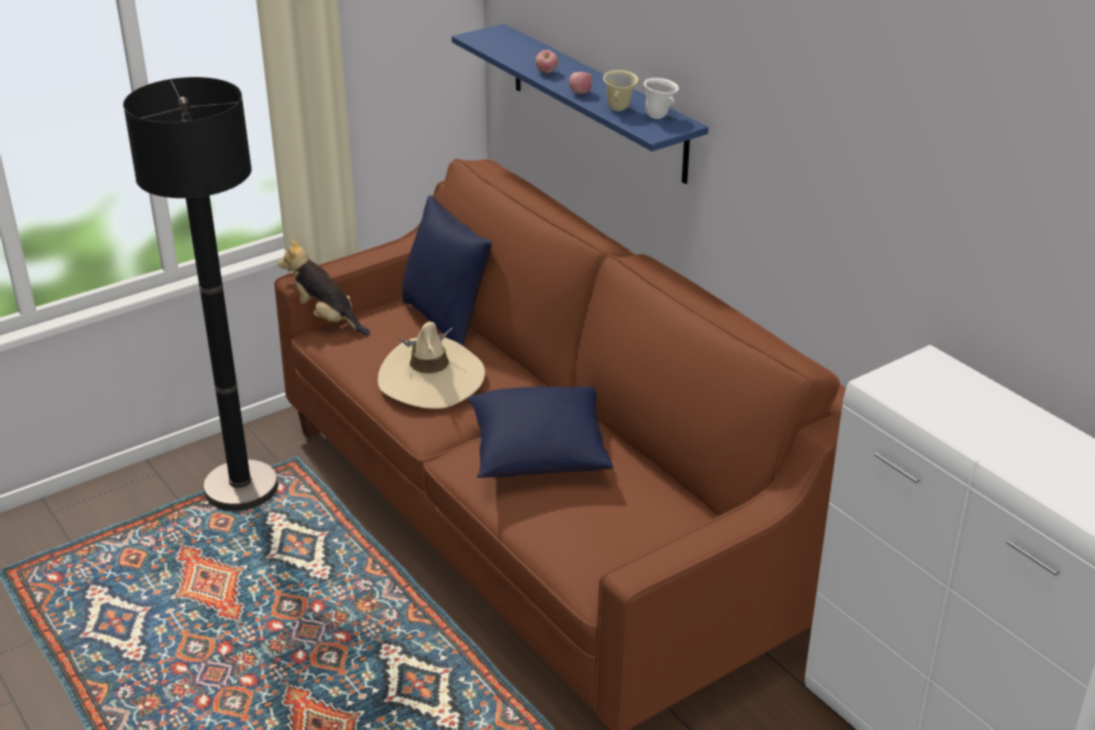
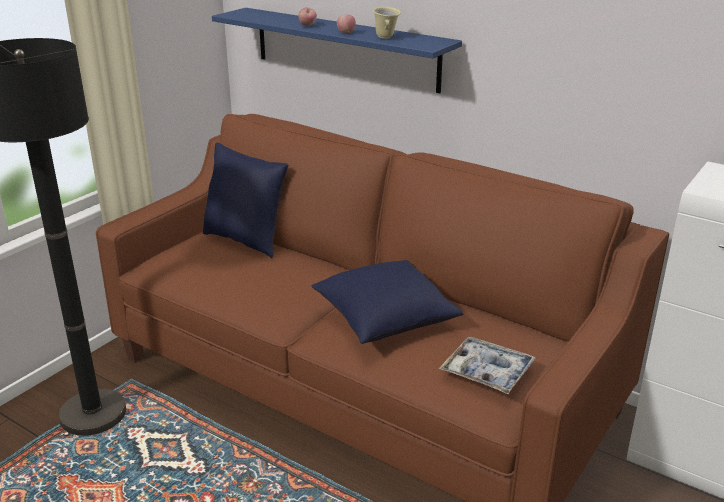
camera: 20 degrees left, 5 degrees down
(326, 319) = (146, 255): plush toy -> none
(431, 379) = (262, 282): beige hat -> none
(608, 540) = (487, 372): none -> tray
(659, 116) = (420, 38): white mug -> none

